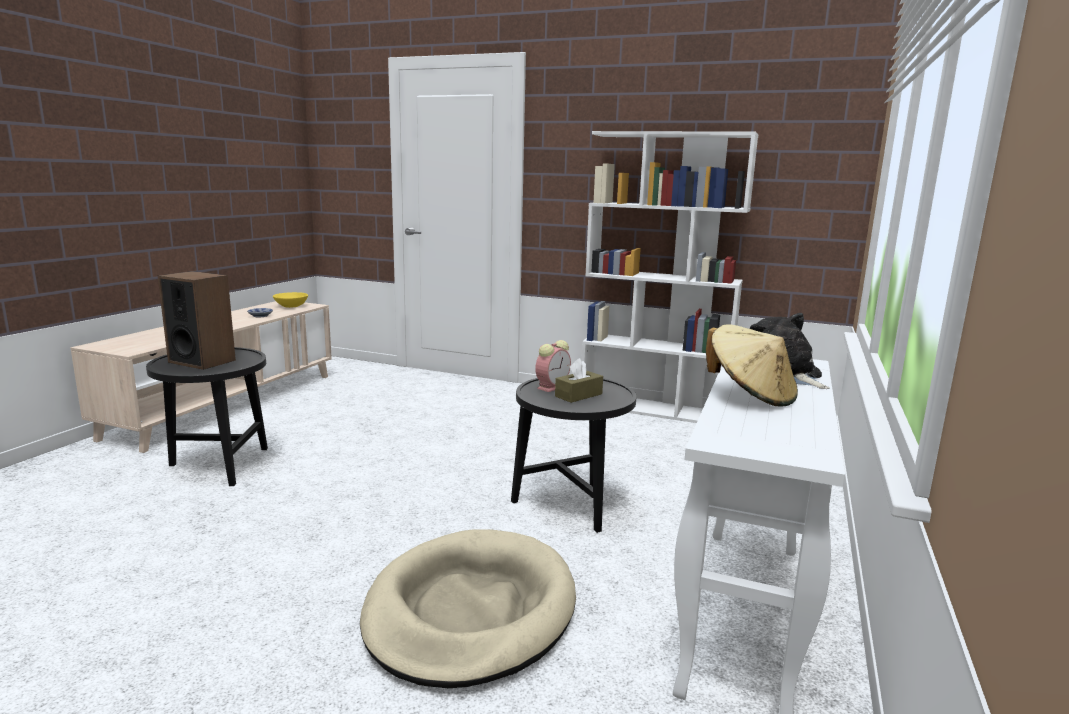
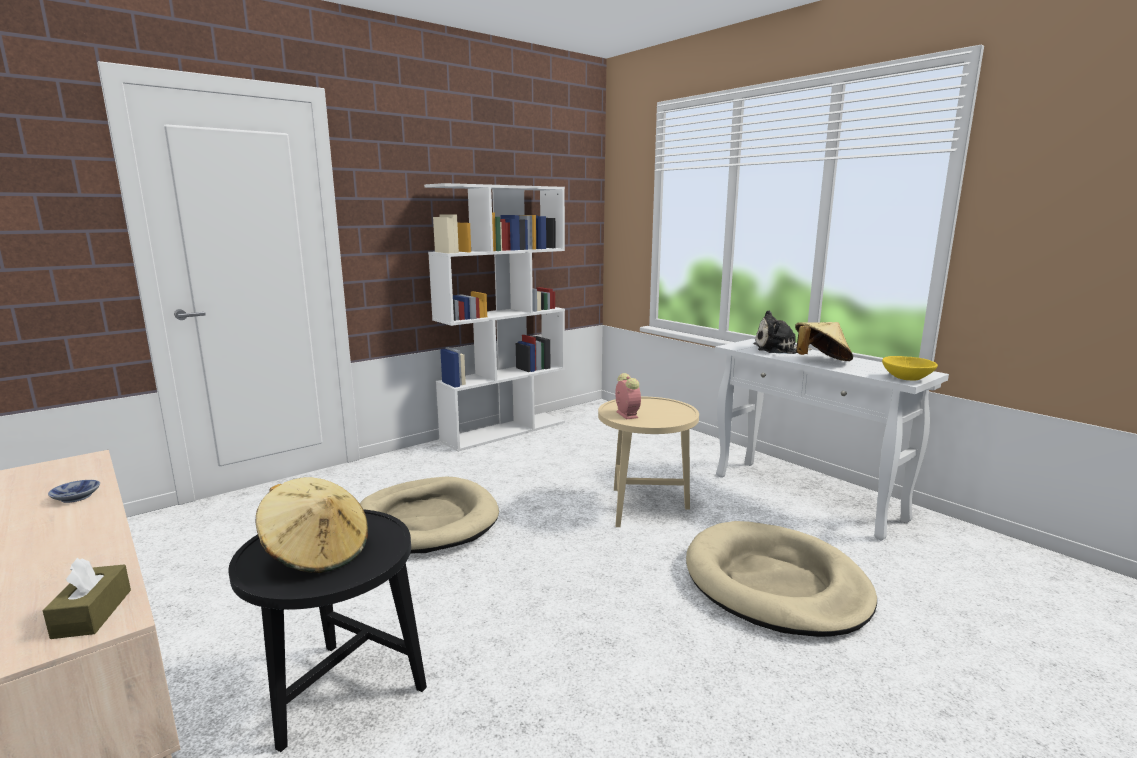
camera: 60 degrees left, 0 degrees up
(202, 361) = (317, 553): speaker -> beige hat
(291, 306) = (59, 471): yellow bowl -> yellow bowl (907, 378)
(444, 429) = (427, 520): none -> beige dog bed
(570, 507) = (644, 507): black side table -> beige side table
(578, 395) = (654, 412): brown tissue box -> brown tissue box (92, 613)

